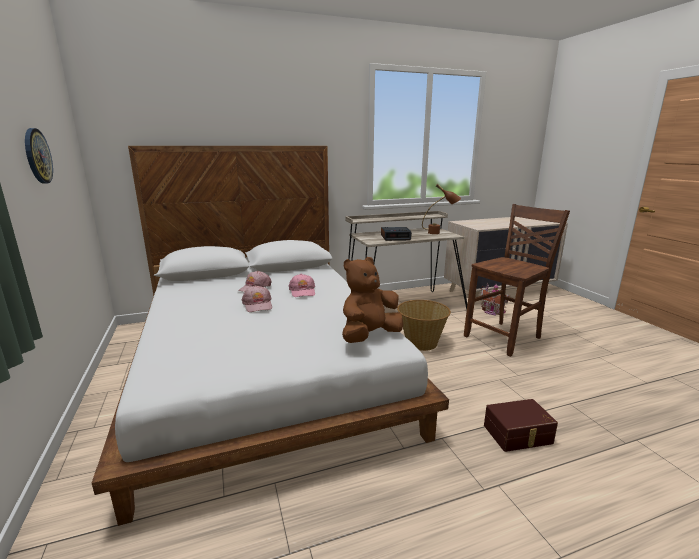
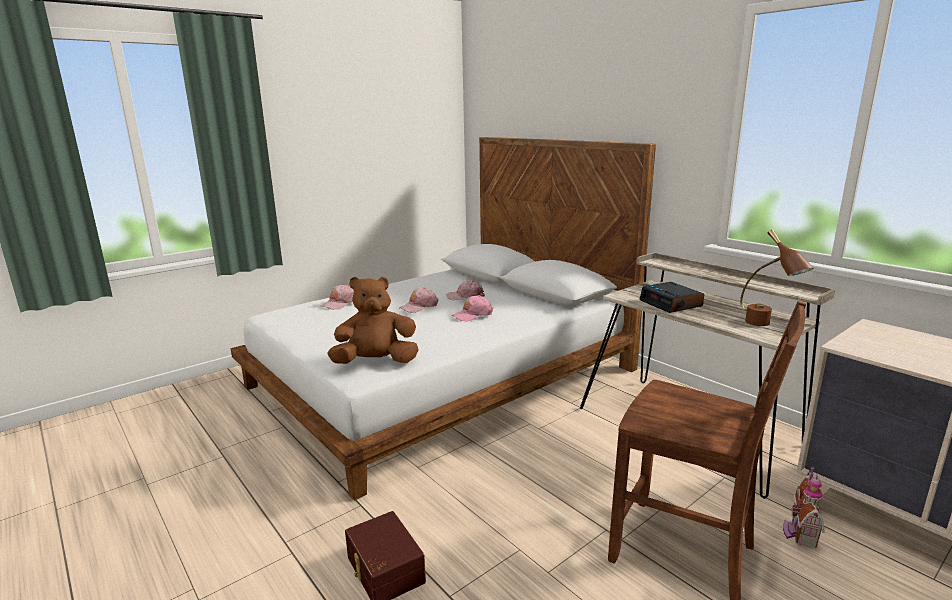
camera: 70 degrees right, 0 degrees up
(37, 156) = (369, 148): wall clock -> none
(193, 337) = (340, 303): none -> pink cap
(369, 336) = (376, 362): brown plush toy -> brown plush toy turned 45 degrees counterclockwise
(421, 342) = (578, 462): basket -> none

